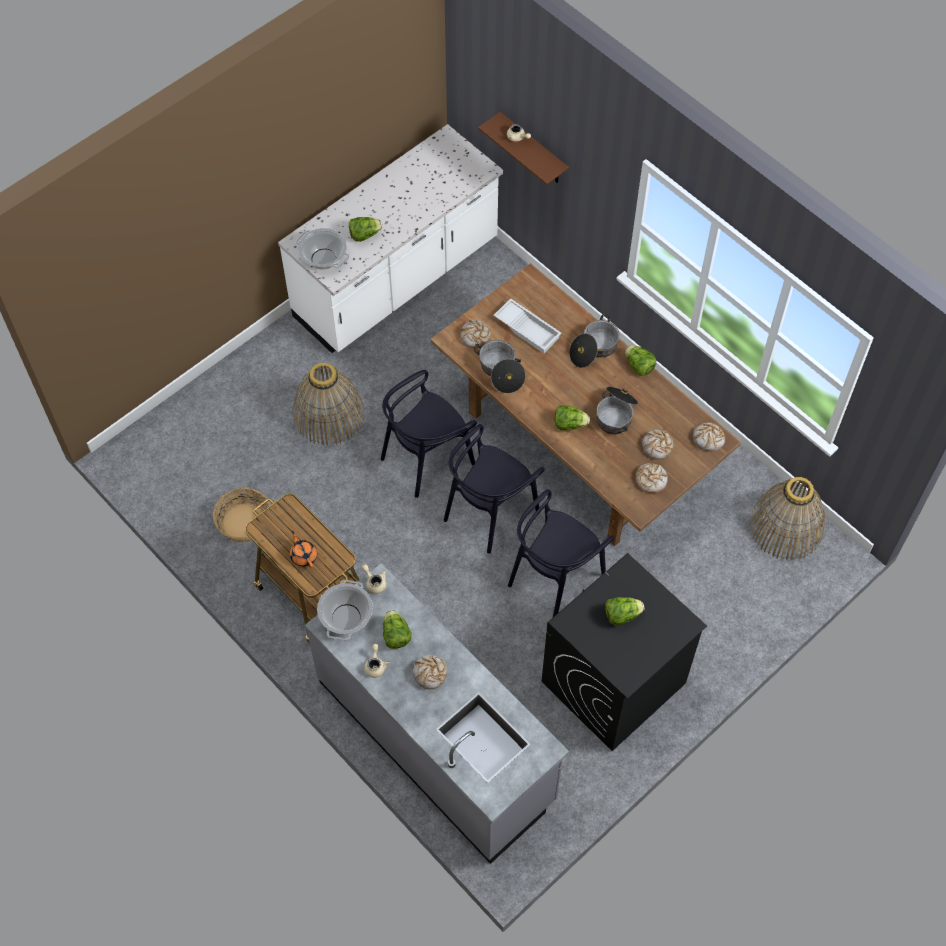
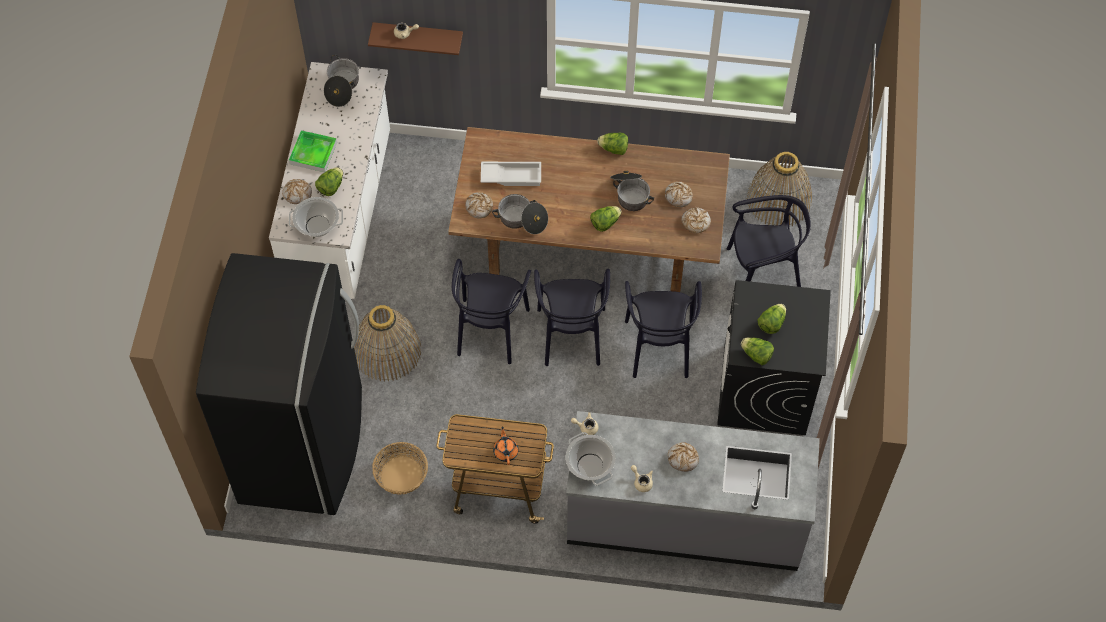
camera: 40 degrees left, 0 degrees up
(195, 441) = (303, 444): none -> black fridge
(304, 555) = (506, 451): orange teapot -> orange teapot turned 60 degrees clockwise
(377, 198) = (313, 153): none -> tray
(395, 635) = (635, 451): lettuce -> lettuce (756, 355)
(593, 349) = (572, 158): cooking pot -> cooking pot (342, 87)
(708, 439) = (707, 167): bread -> bread (297, 193)
(709, 579) = (762, 272): none -> black chair

